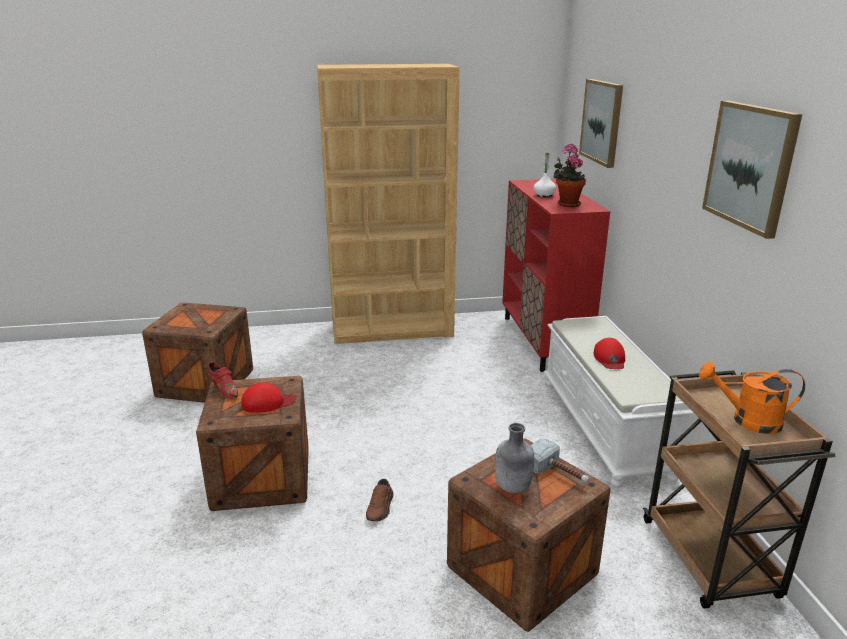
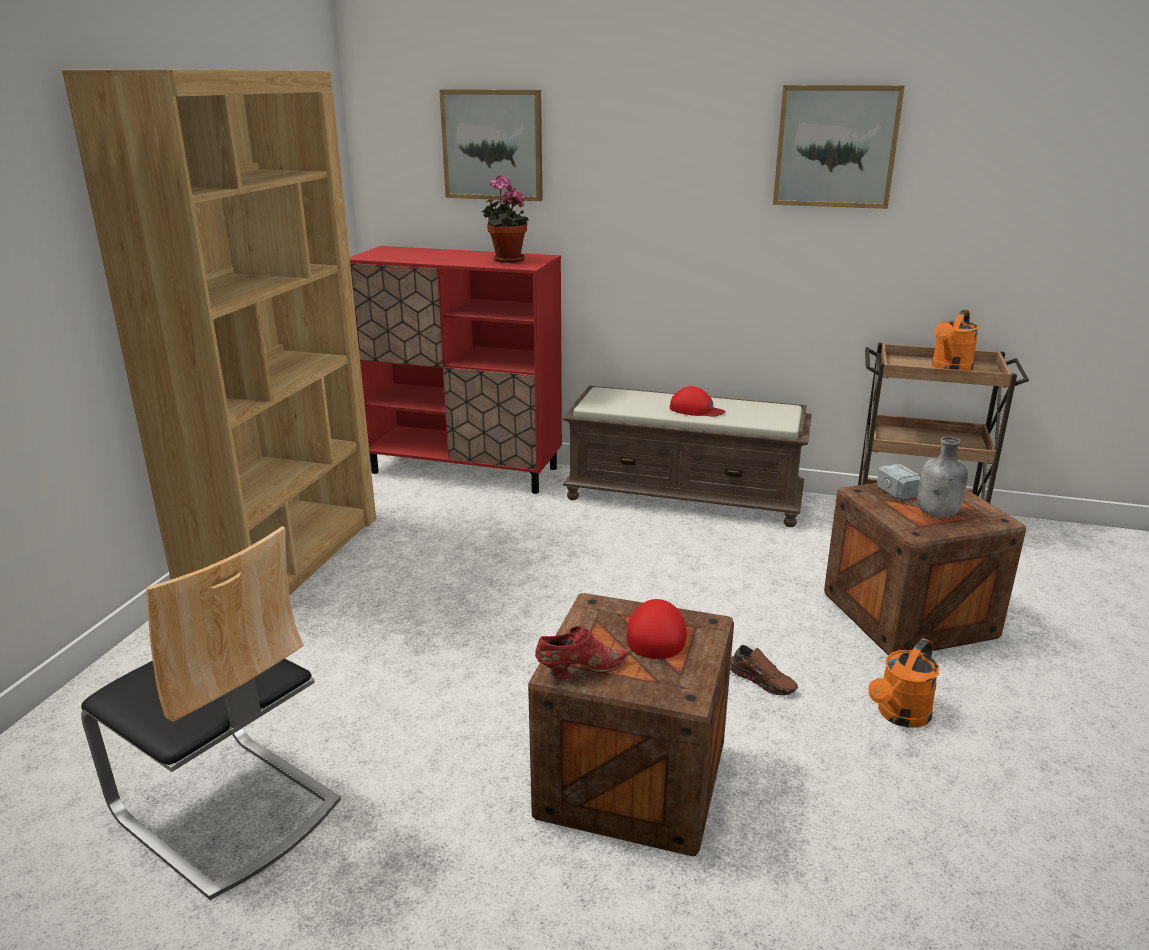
camera: 65 degrees left, 0 degrees up
(205, 383) = (226, 809): crate -> chair
(375, 578) = (899, 716): none -> orange watering can
(544, 195) = (450, 260): white bottle -> none
(605, 427) = (685, 497): white bench -> brown bench

